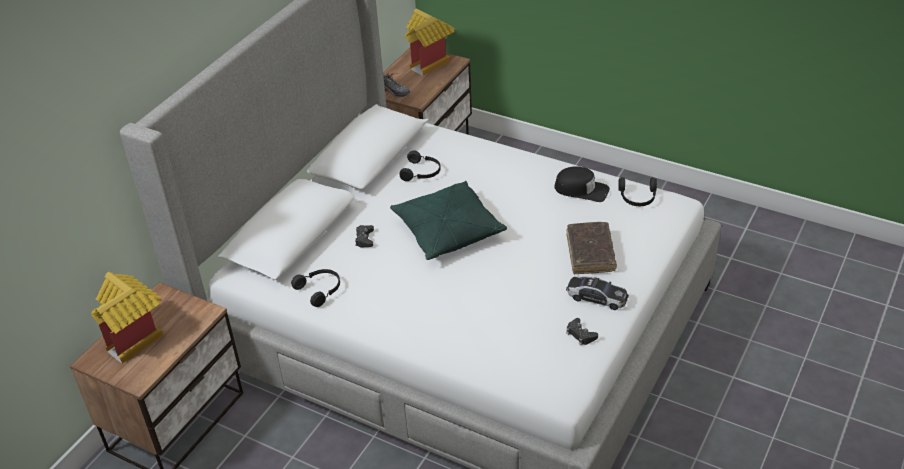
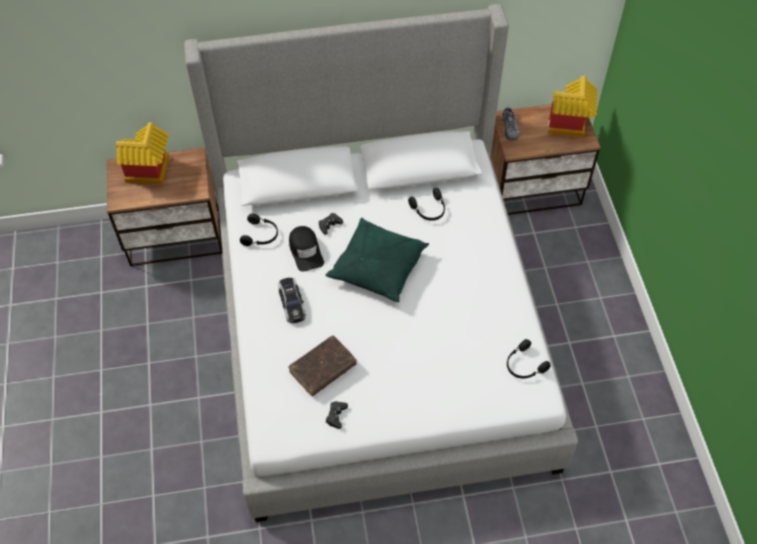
camera: 50 degrees right, 15 degrees up
(581, 189) = (499, 322): black cap -> black cap (306, 251)
(590, 253) = (429, 371): brown book -> brown book (323, 369)
(596, 297) = (384, 403): toy car -> toy car (292, 303)

